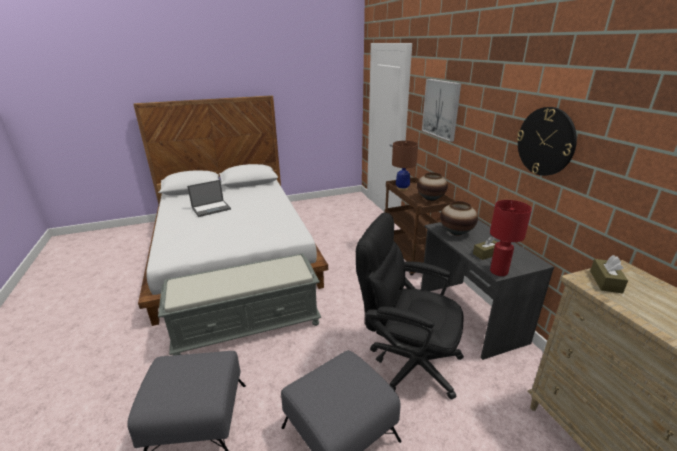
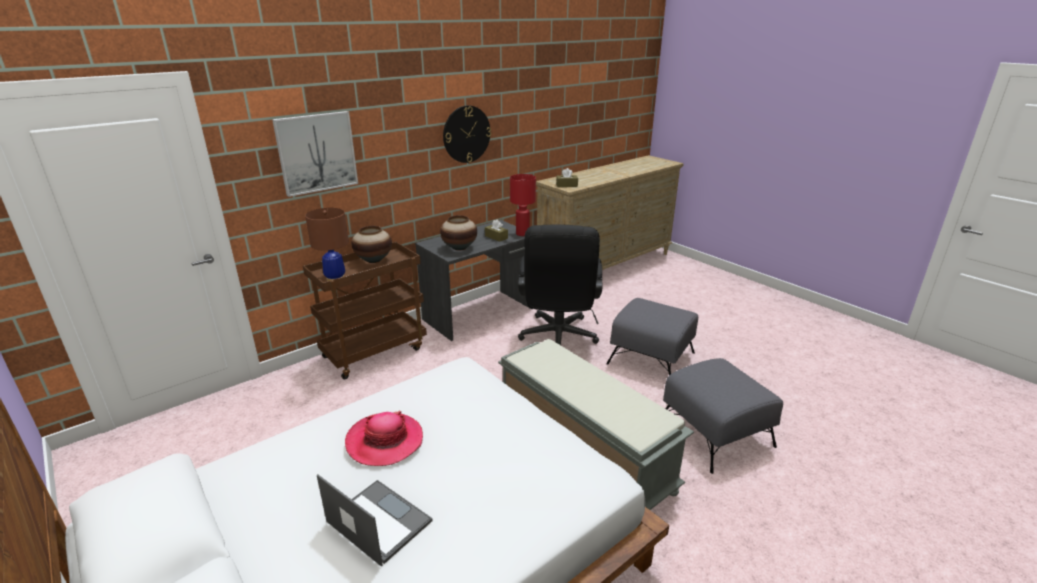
camera: 110 degrees left, 0 degrees up
(254, 211) = (385, 441): none -> hat

